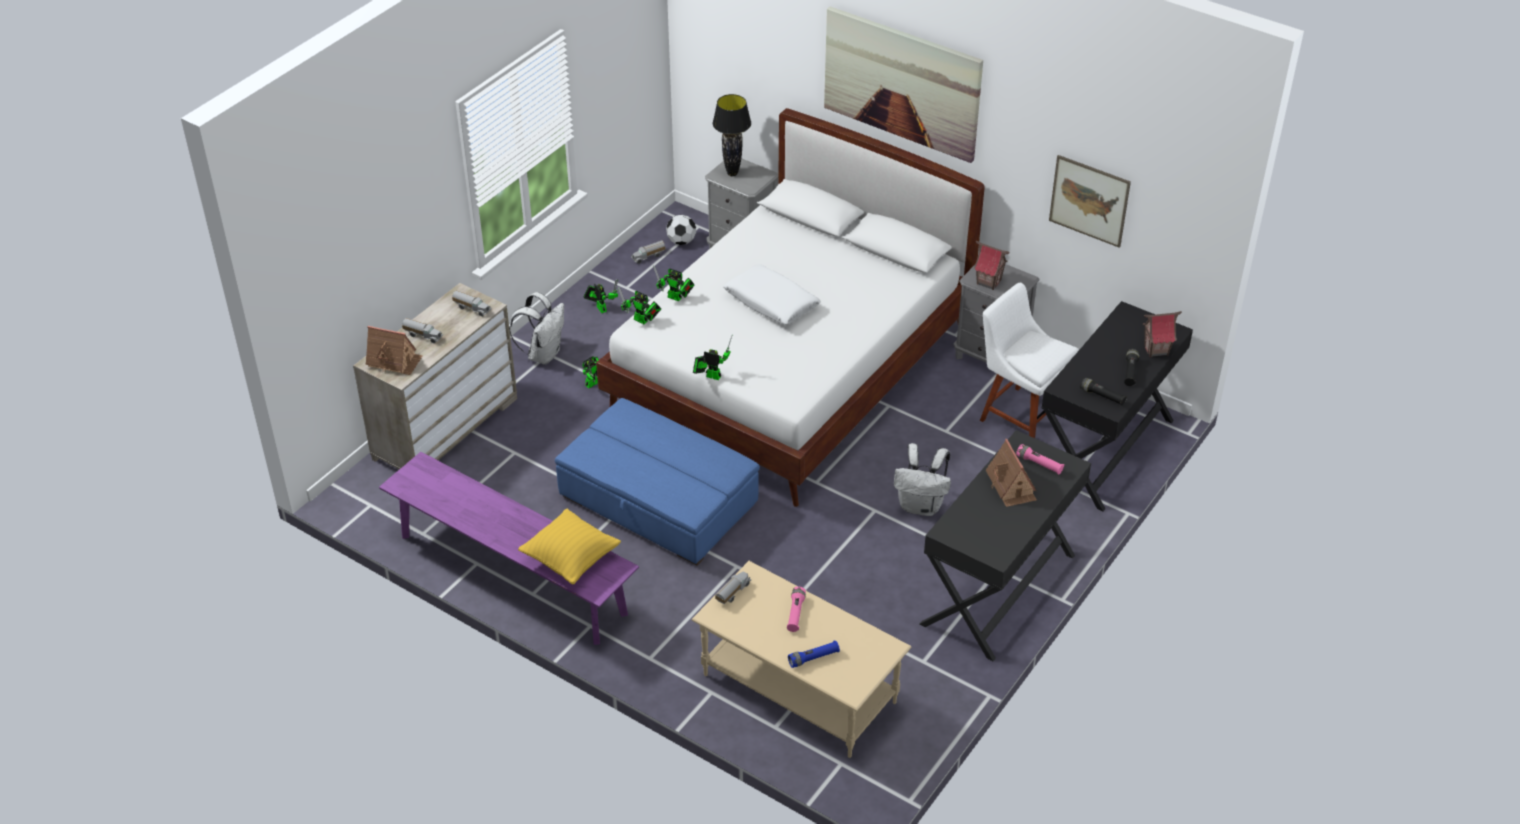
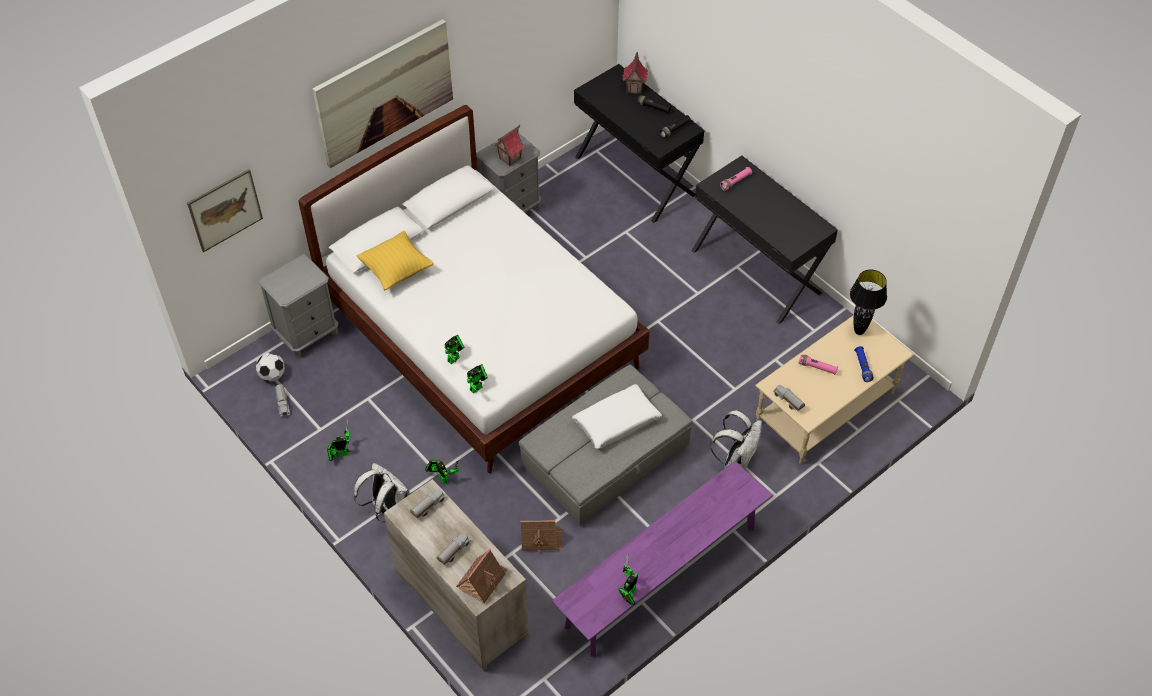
camera: 75 degrees left, 10 degrees up
(571, 560) = (717, 505): yellow pillow -> yellow pillow (396, 270)
(658, 501) = (606, 457): blue ottoman -> grey ottoman
(711, 376) = (565, 354): toy robot -> toy robot (628, 594)
(732, 173) = (289, 285): black table lamp -> black table lamp (858, 331)
(771, 303) = (486, 295): white pillow -> white pillow (616, 422)
(921, 506) = (661, 292): white backpack -> white backpack (736, 460)
(1011, 486) = (754, 202): toy house -> toy house (541, 538)
(1020, 415) = (583, 210): white chair -> none
(1089, 200) = (533, 47): picture -> picture (225, 210)

